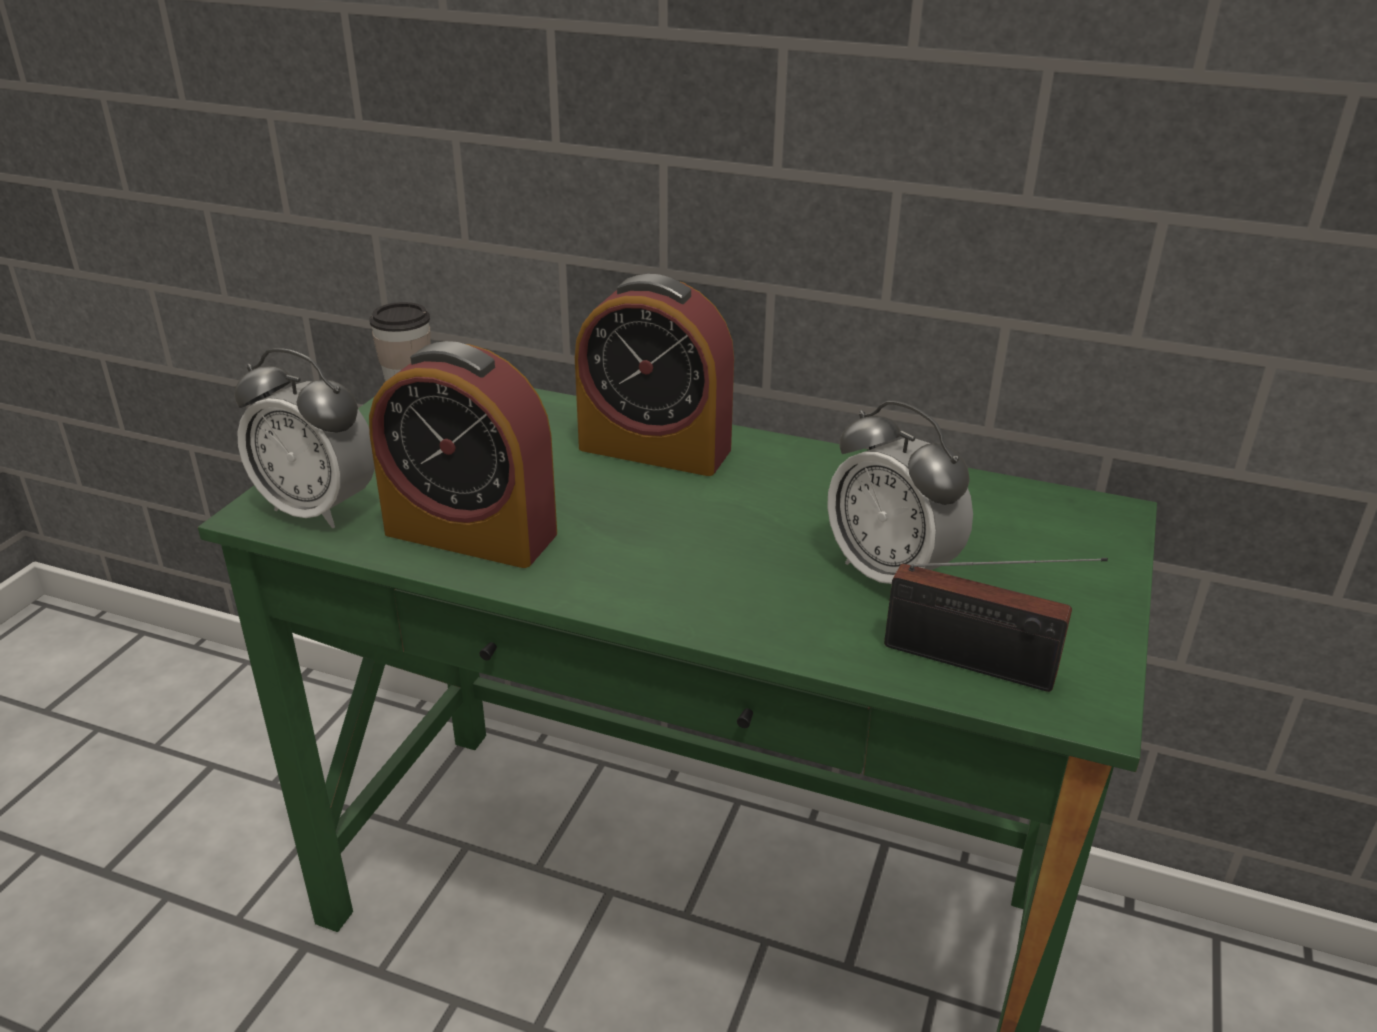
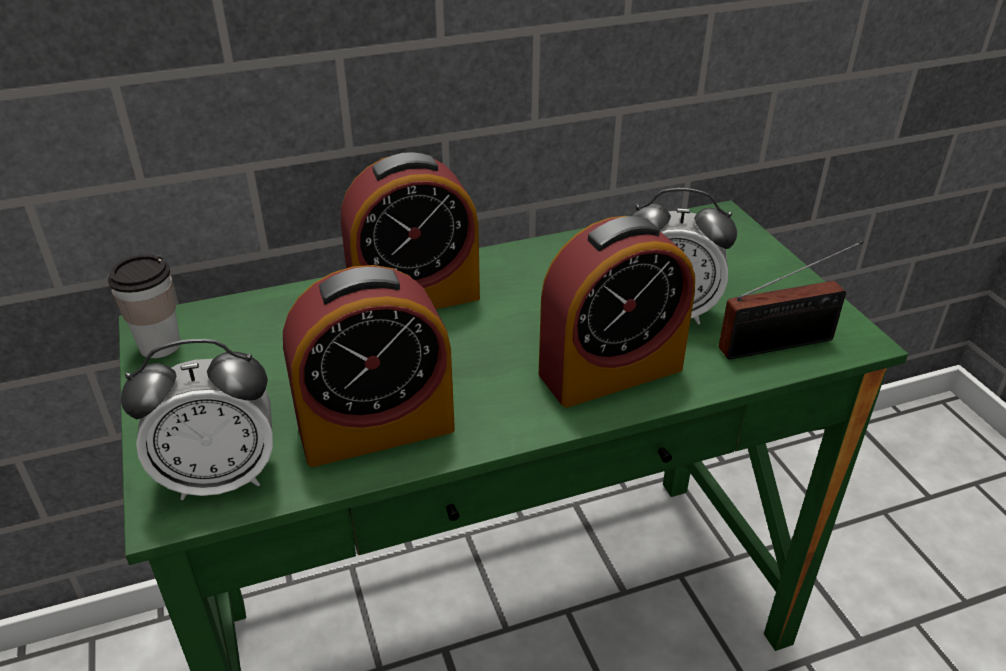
camera: 40 degrees left, 5 degrees up
(741, 593) = (610, 371): none -> alarm clock

